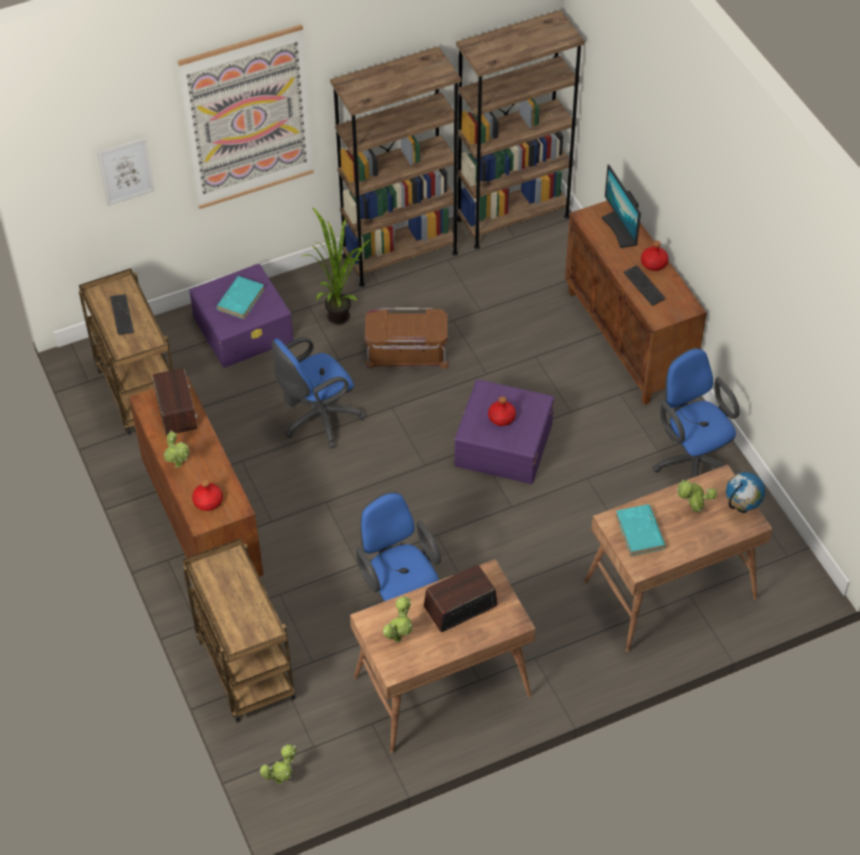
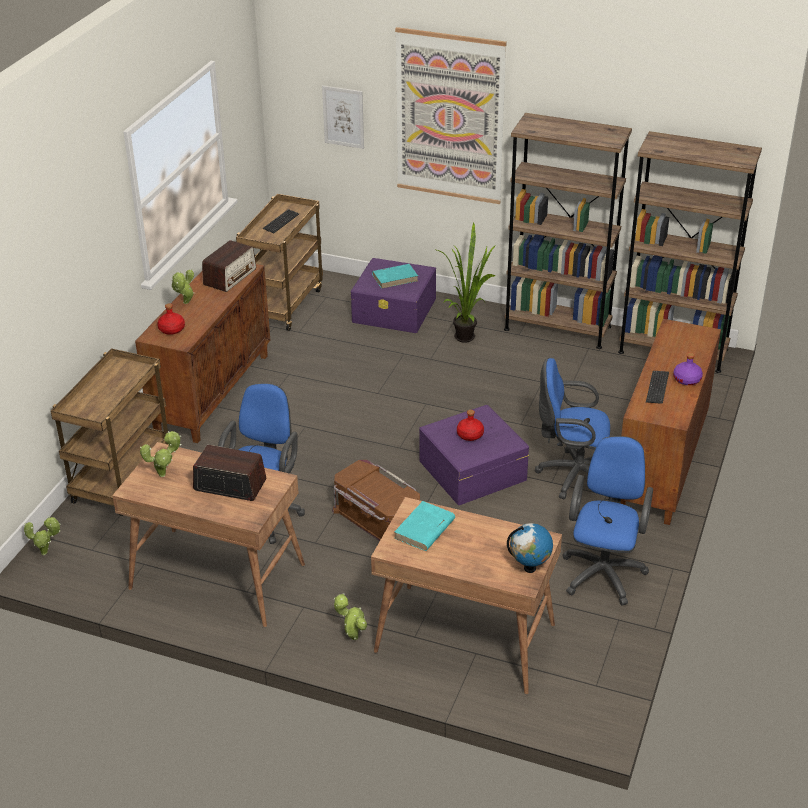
camera: 45 degrees right, 15 degrees down
(317, 420) = (367, 381): blue office chair -> blue office chair (572, 475)
(406, 352) = (481, 381): brown storage box -> brown storage box (376, 520)
(621, 230) = (690, 347): monitor -> none
(654, 263) = (687, 379): red bottle -> purple bottle
(693, 510) = (487, 543): potted plant -> potted plant (352, 637)

